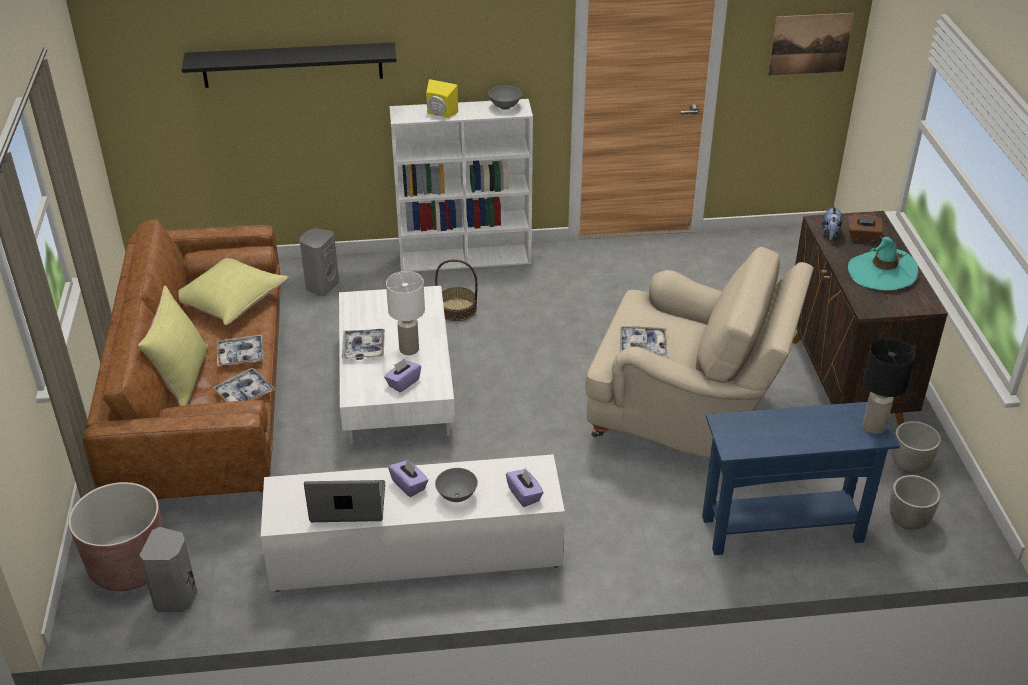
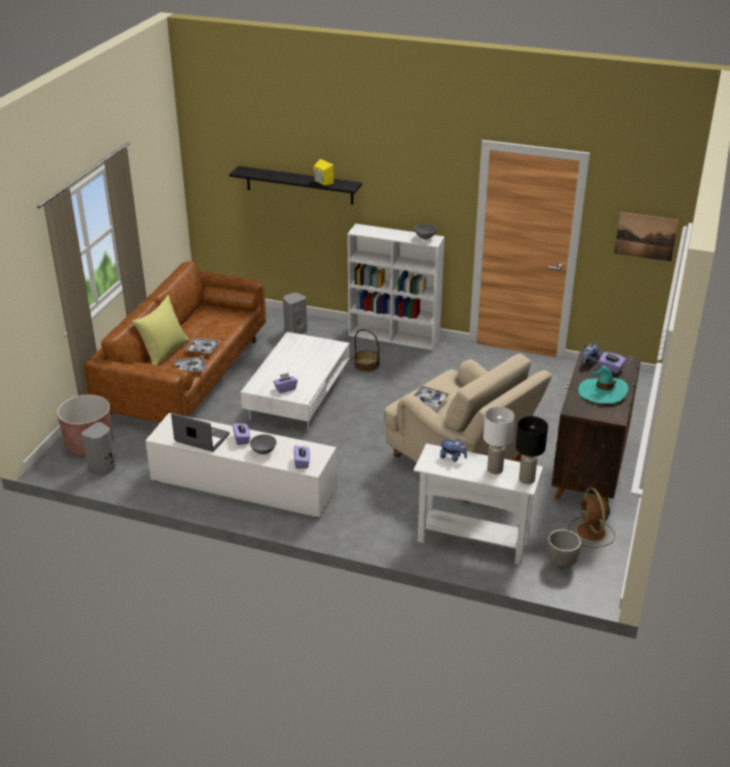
camera: 25 degrees right, 5 degrees down
(230, 302) = (218, 320): yellow pillow -> none
(363, 348) = (277, 365): tray -> none
(408, 349) = (302, 372): white table lamp -> white table lamp (494, 469)
(440, 114) = (381, 234): yellow speaker -> yellow speaker (322, 182)
(757, 425) = (452, 457): none -> plush toy
(782, 529) = (472, 541): blue console table -> white console table
(863, 236) = (610, 368): brown tissue box -> purple tissue box
(910, 465) = (591, 533): planter -> brown fan

